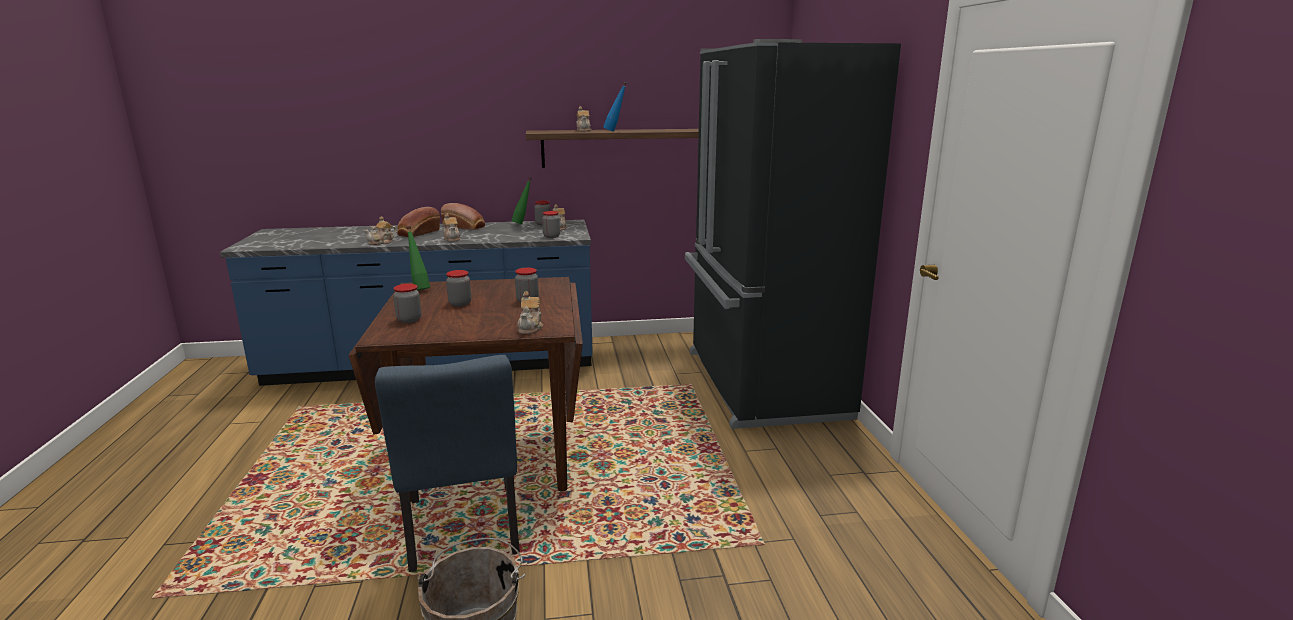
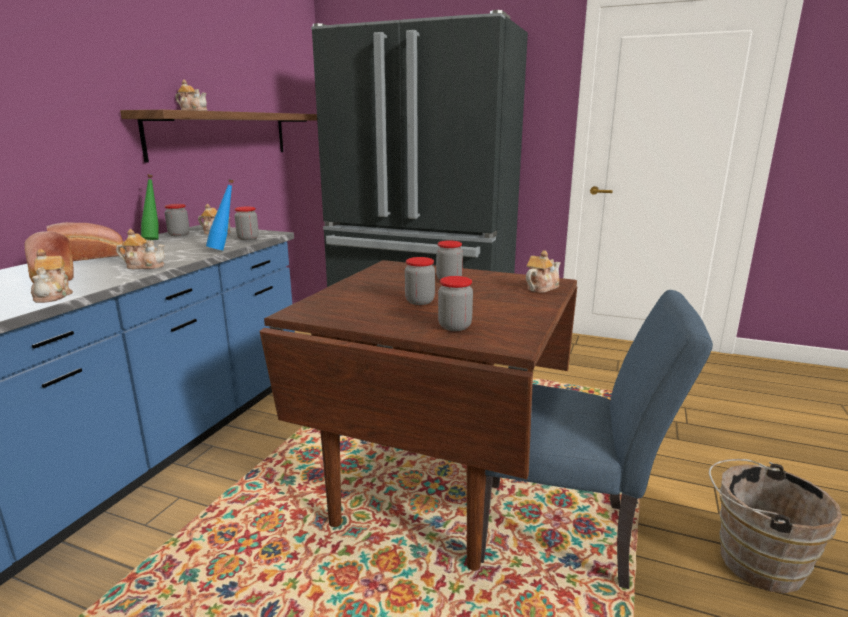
camera: 60 degrees left, 0 degrees up
(419, 289) = (321, 311): green bottle -> none
(530, 328) = (541, 288): teapot -> teapot turned 75 degrees counterclockwise
(615, 131) = (232, 111): blue bottle -> blue bottle (224, 249)

